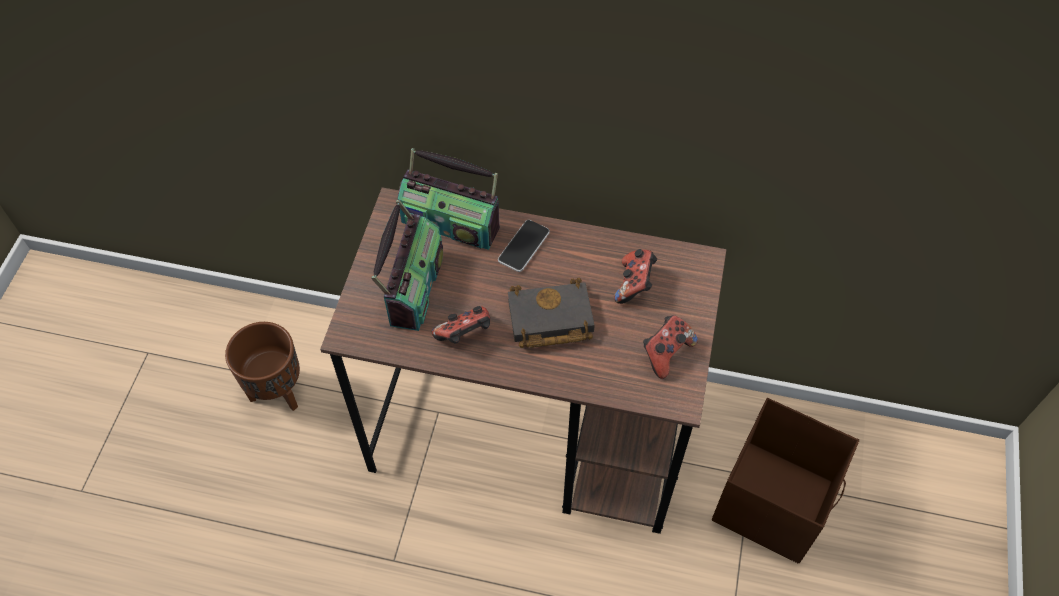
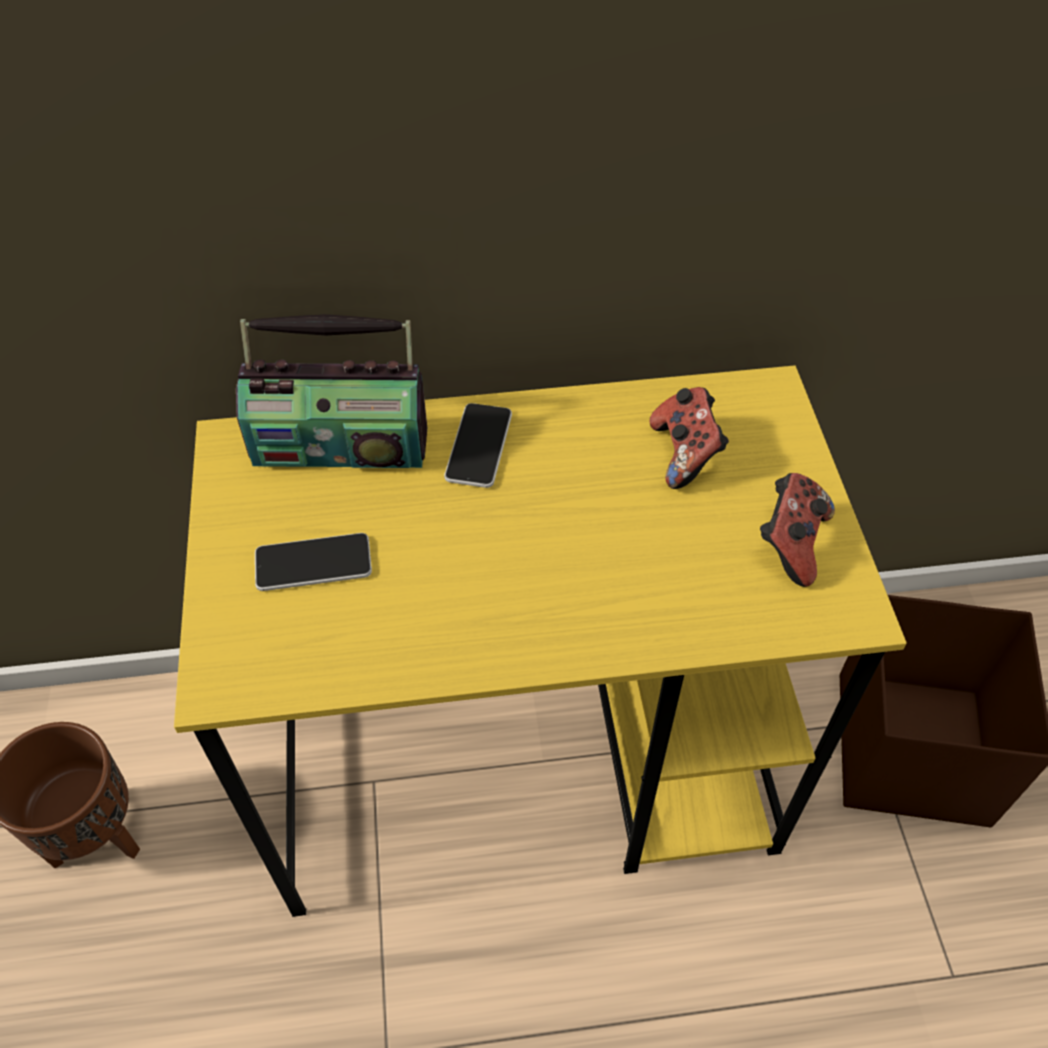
camera: 20 degrees left, 5 degrees down
(413, 286) = (313, 563): radio -> phone
(465, 335) = (439, 617): game controller -> none
(532, 430) = (528, 761): brown desk -> yellow desk
(548, 320) = (573, 550): black book -> none

